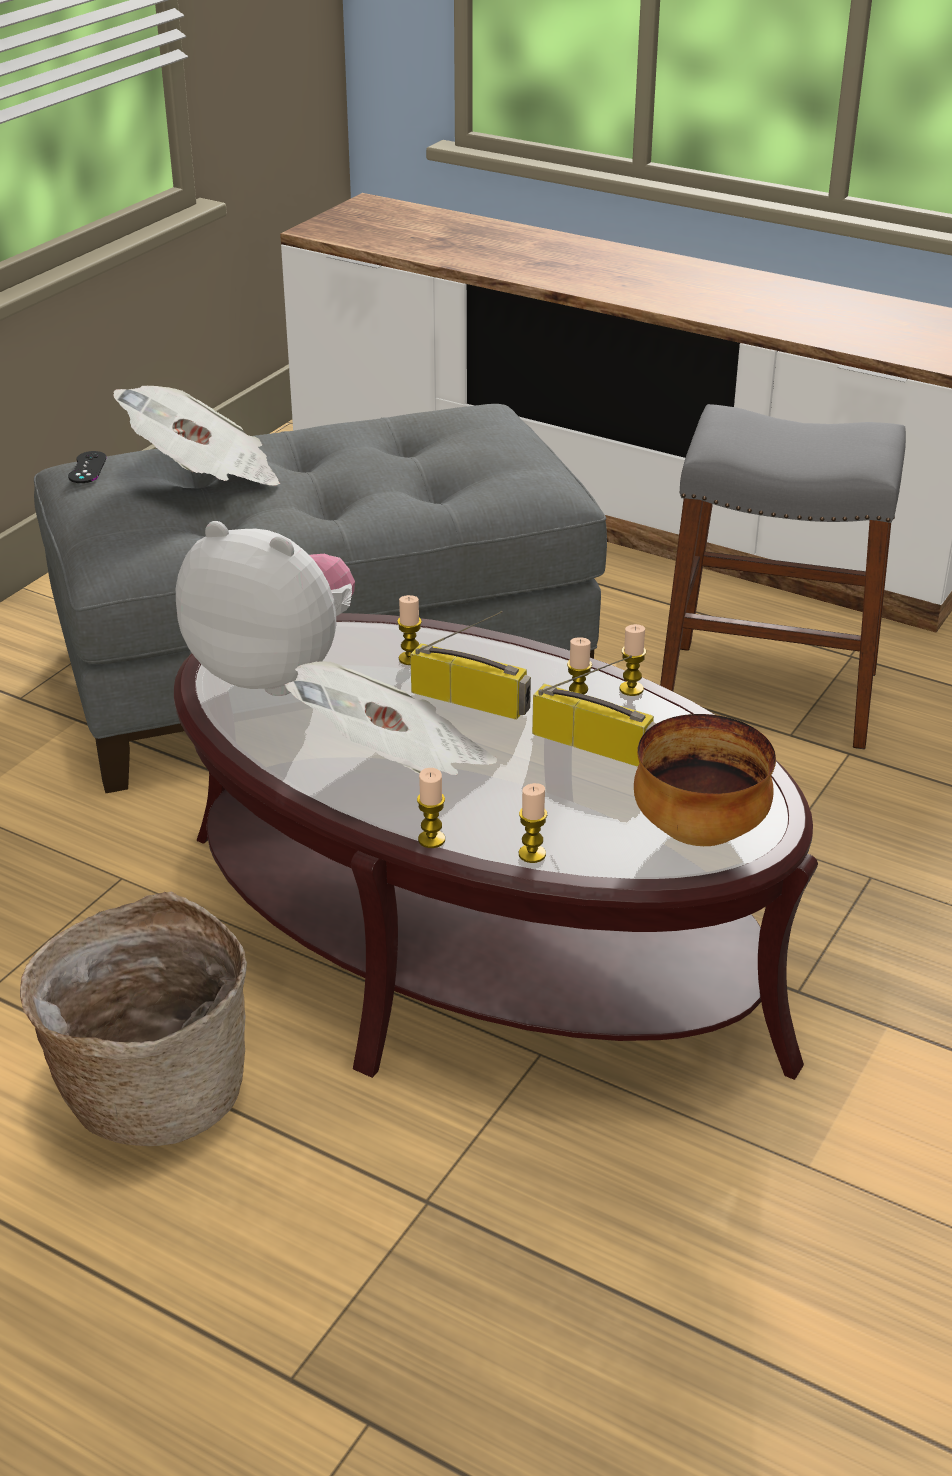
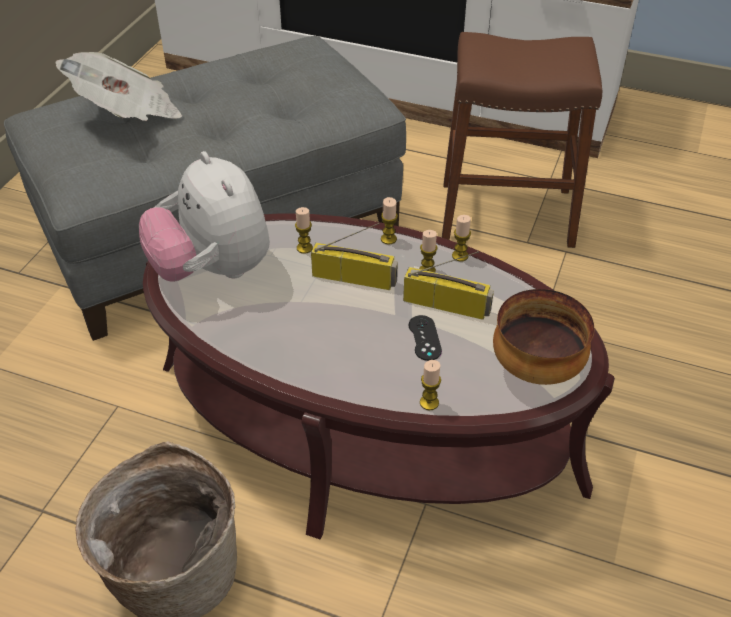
camera: 10 degrees left, 10 degrees up
(87, 468) = (42, 115): black game controller -> black game controller (424, 338)
(274, 672) = (213, 270): plush toy -> plush toy turned 135 degrees counterclockwise
(395, 764) = (315, 338): newspaper -> none
(431, 839) = (357, 399): candle -> candle (388, 239)
(768, 694) = (506, 214): grey stool -> brown stool

